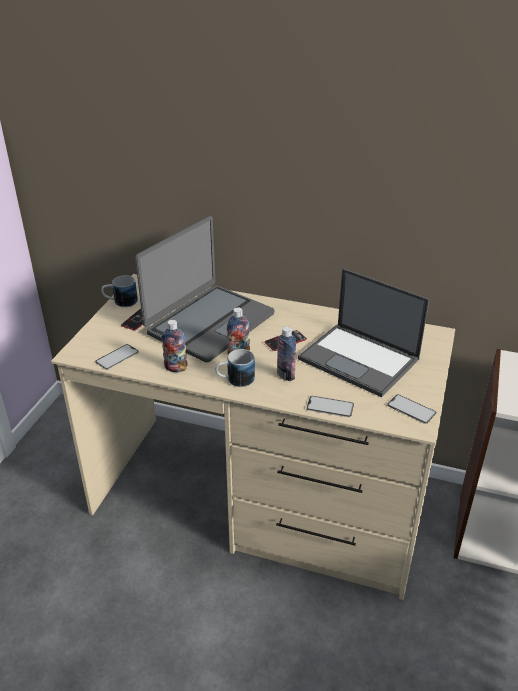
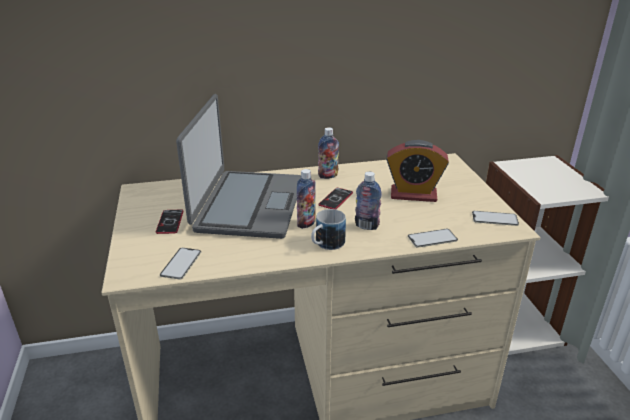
camera: 30 degrees left, 5 degrees down
(120, 302) = (133, 212): mug -> none
(176, 368) = (256, 253): bottle -> bottle (328, 176)
(360, 359) = (413, 194): laptop -> alarm clock

